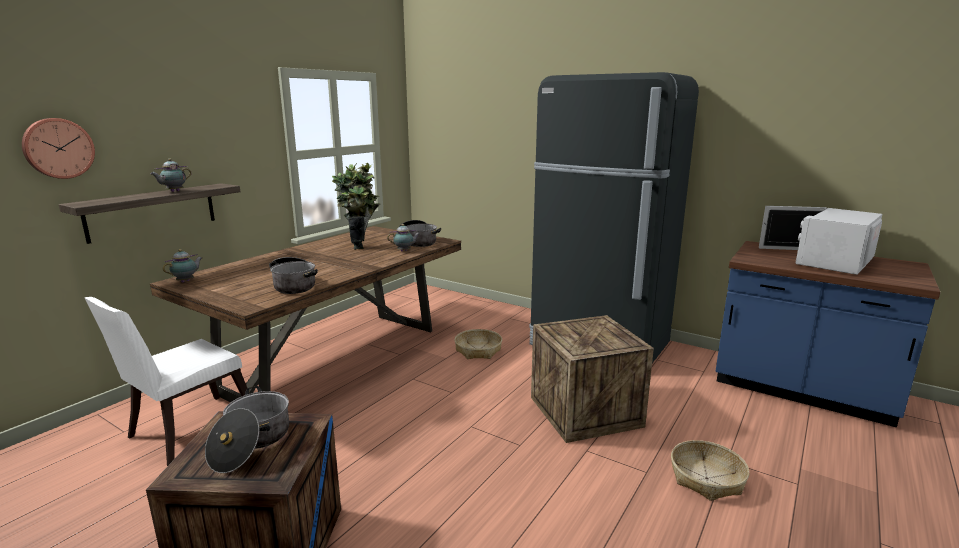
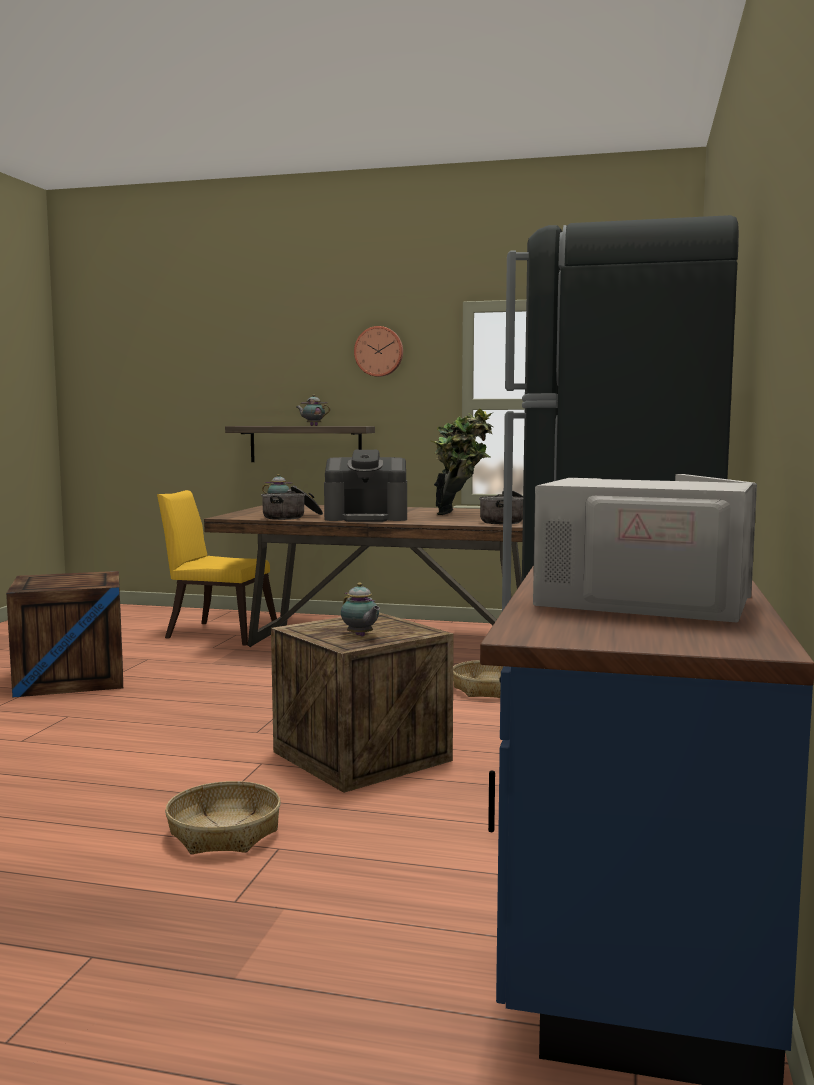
camera: 70 degrees right, 10 degrees down
(58, 148) = (245, 381): wall clock -> wall clock (379, 351)
(187, 432) = (217, 633): white chair -> yellow chair
(251, 443) = (71, 580): cooking pot -> none
(343, 267) = (366, 518): none -> coffee machine
(405, 251) = (457, 522): teapot -> teapot (360, 636)

